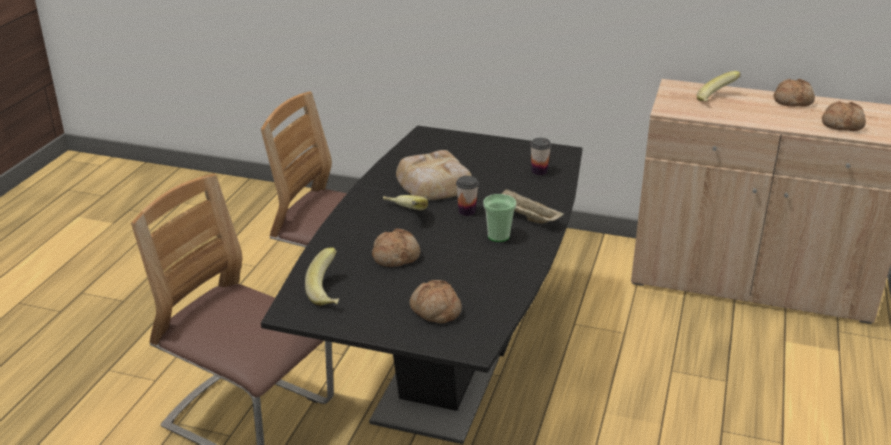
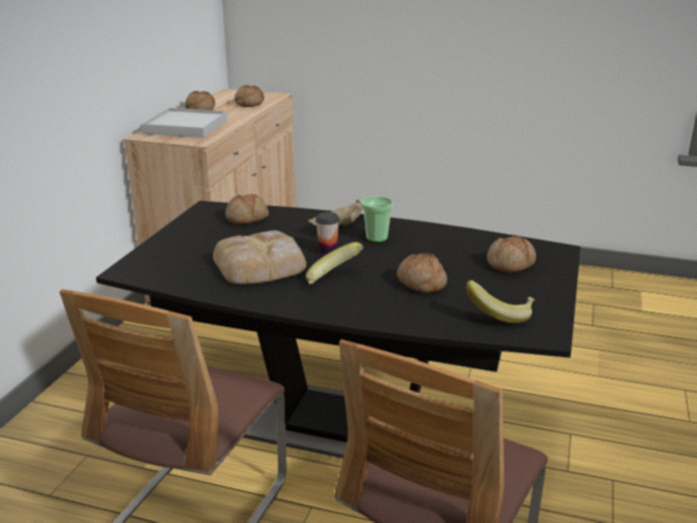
camera: 90 degrees left, 5 degrees down
(539, 171) = (247, 218): cup -> bread
(716, 100) = (186, 127): banana -> white tray

